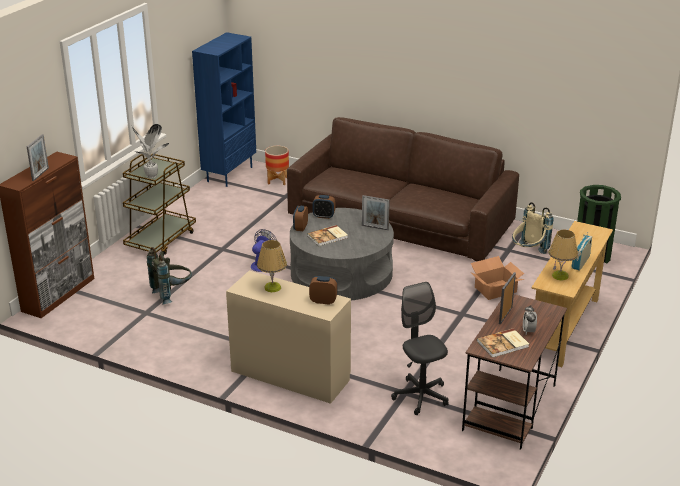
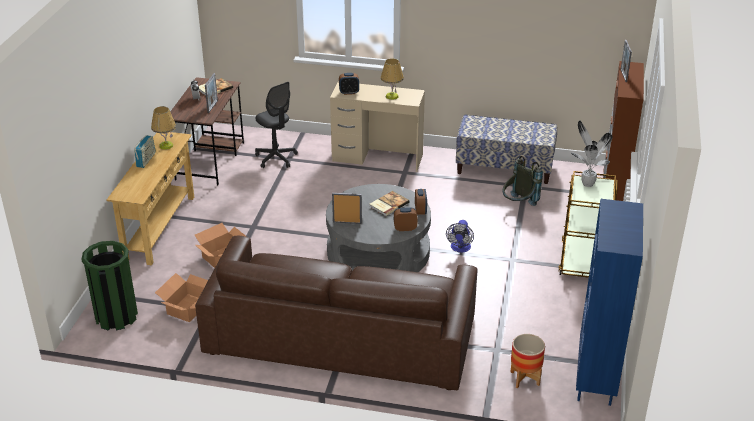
camera: 165 degrees right, 5 degrees up
(149, 337) = (504, 168): none -> bench
(528, 253) = (187, 308): beige backpack -> cardboard box

